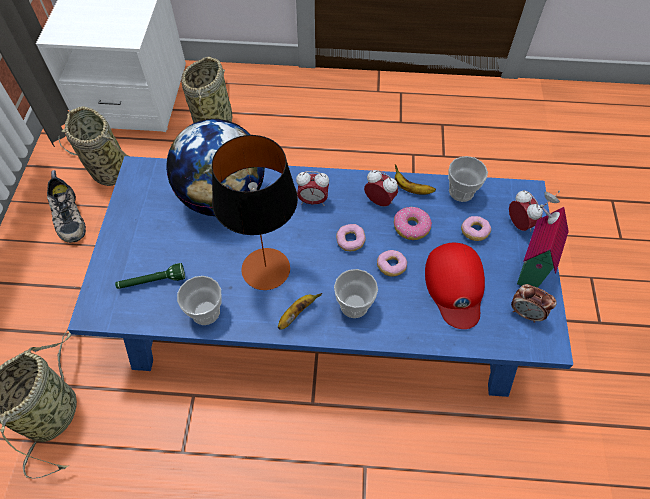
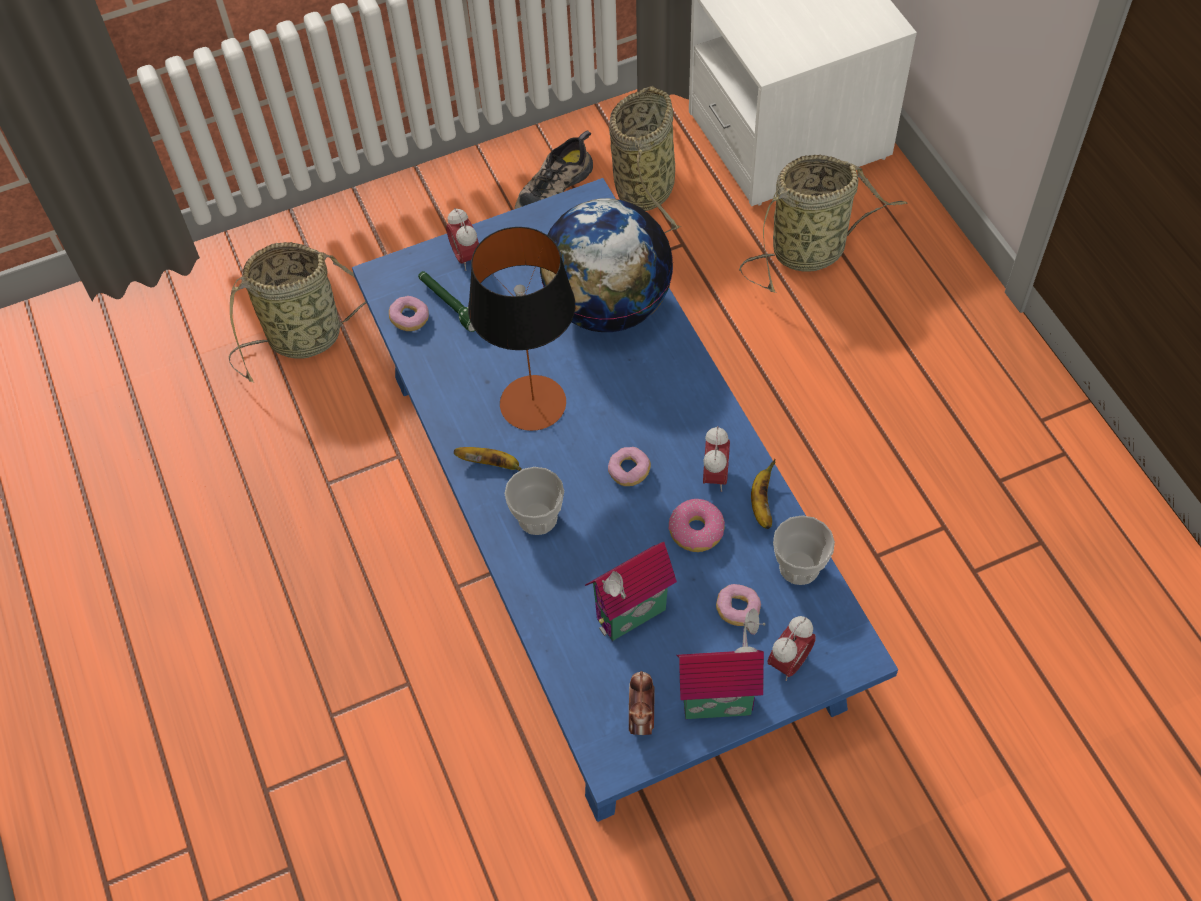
camera: 65 degrees right, 0 degrees up
(205, 312) = (441, 375): cup -> none
(313, 201) = (665, 401): alarm clock -> alarm clock (466, 257)
(391, 266) = (619, 533): donut -> donut (410, 319)
(455, 286) = (633, 619): red cap -> toy house

